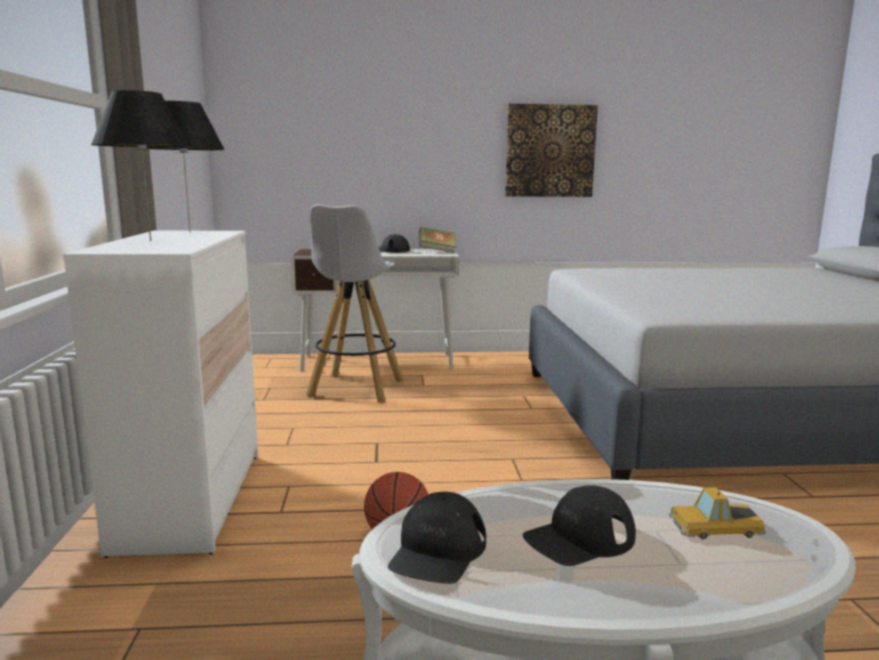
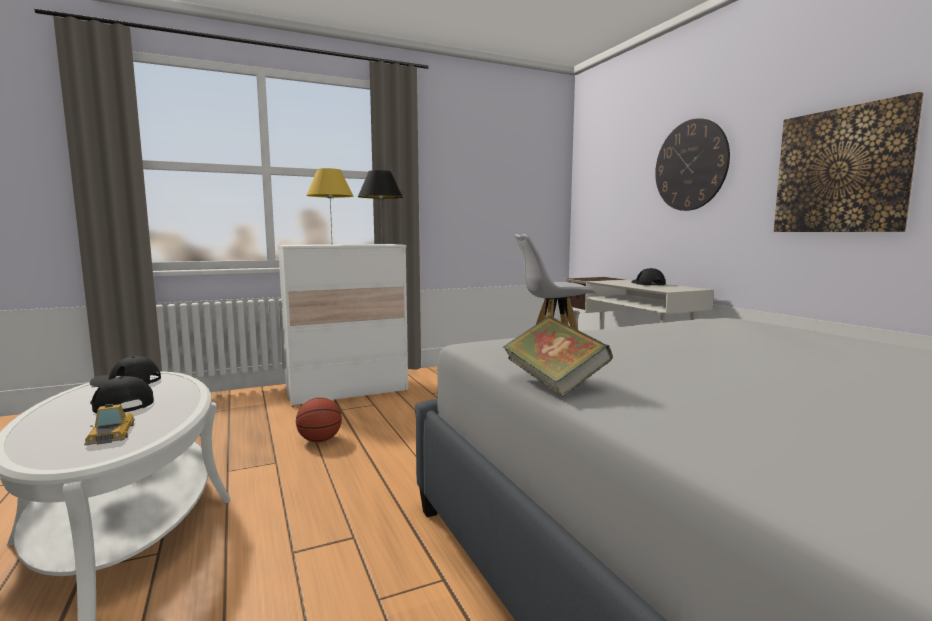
camera: 70 degrees right, 5 degrees down
(151, 241) = (332, 244): black table lamp -> yellow table lamp
(412, 128) = (690, 165): none -> wall clock
(437, 252) = (678, 288): book -> book (554, 382)

